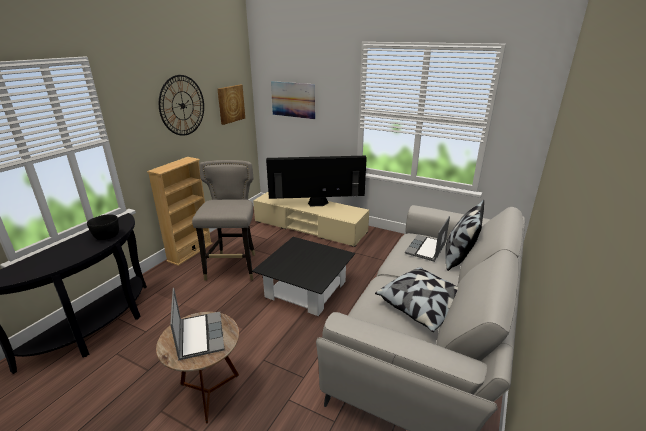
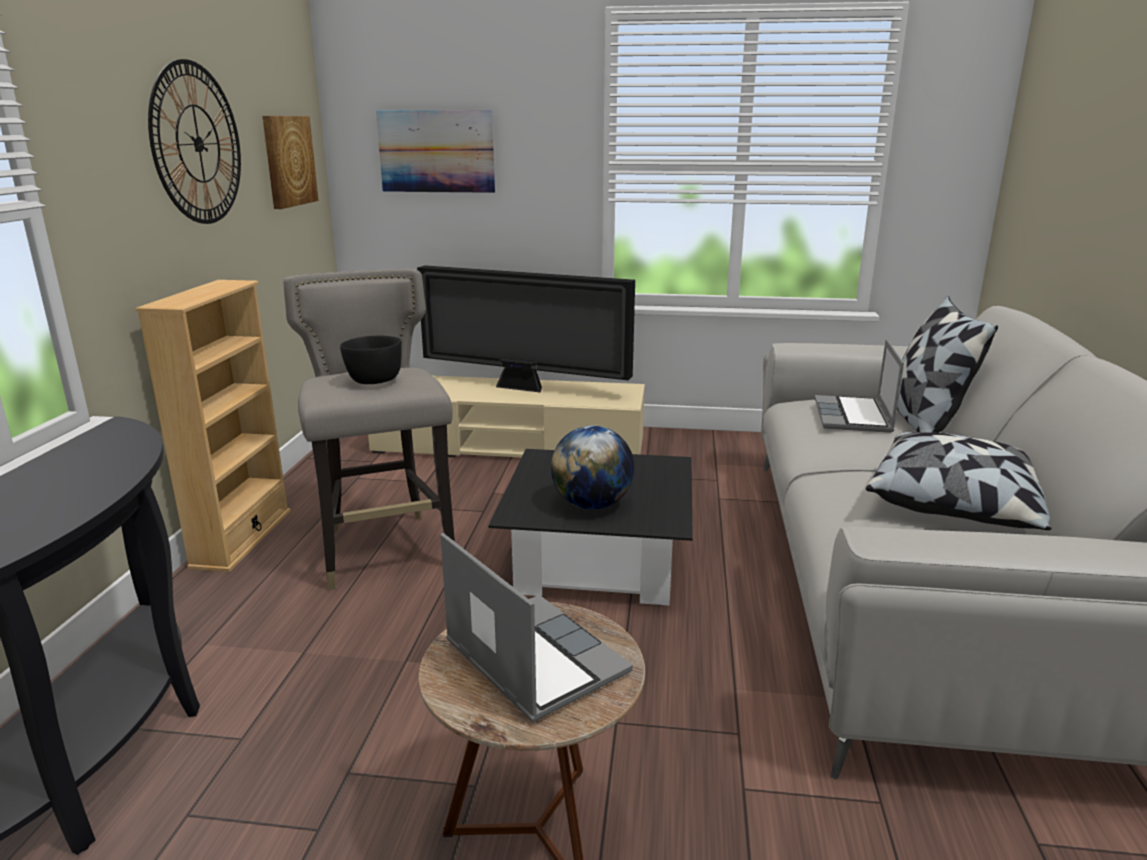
camera: 20 degrees left, 5 degrees down
(107, 236) = (104, 467): black bowl -> black bowl (373, 381)
(296, 269) = (592, 505): none -> globe
(316, 204) = (523, 388): television -> television turned 135 degrees counterclockwise

